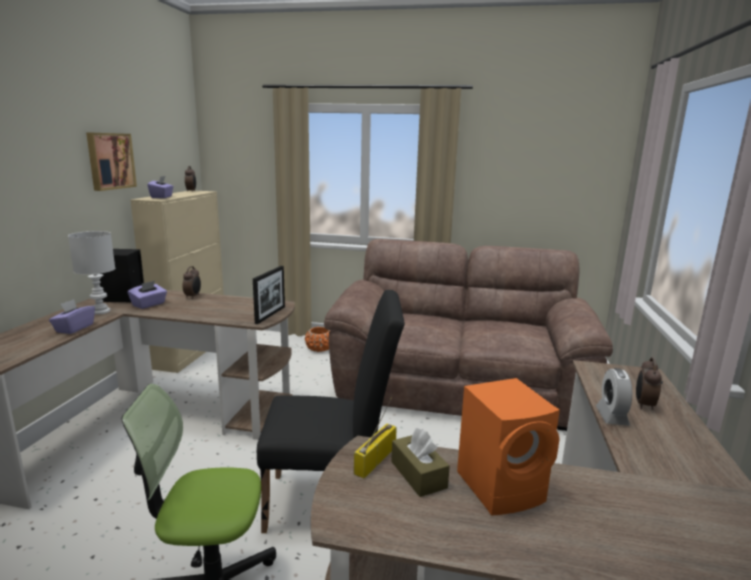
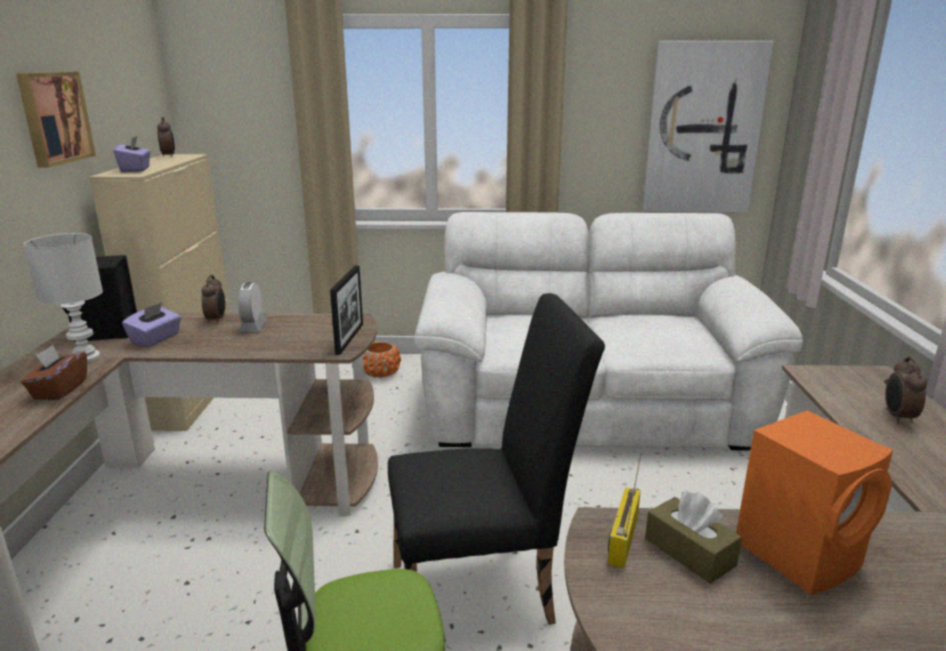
camera: 10 degrees left, 5 degrees up
(74, 328) = (60, 390): purple tissue box -> brown tissue box
(457, 386) = (586, 406): brown sofa -> white sofa
(562, 189) = (703, 129): none -> picture
(611, 416) = (871, 437): alarm clock -> alarm clock (253, 327)

